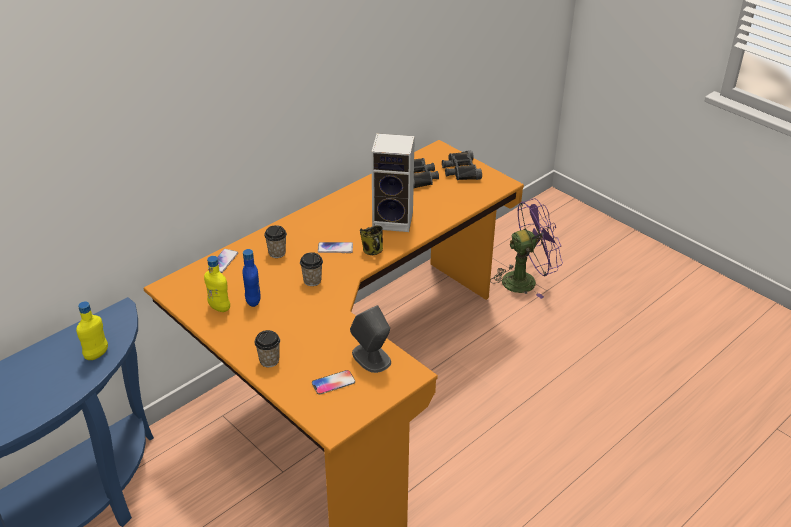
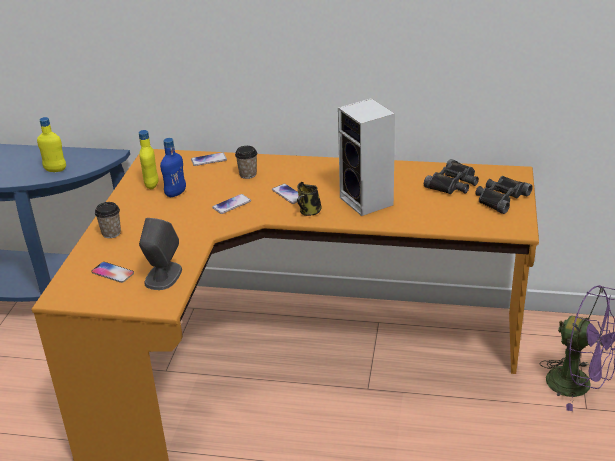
camera: 55 degrees right, 5 degrees down
(312, 281) = (231, 205): cup -> phone

